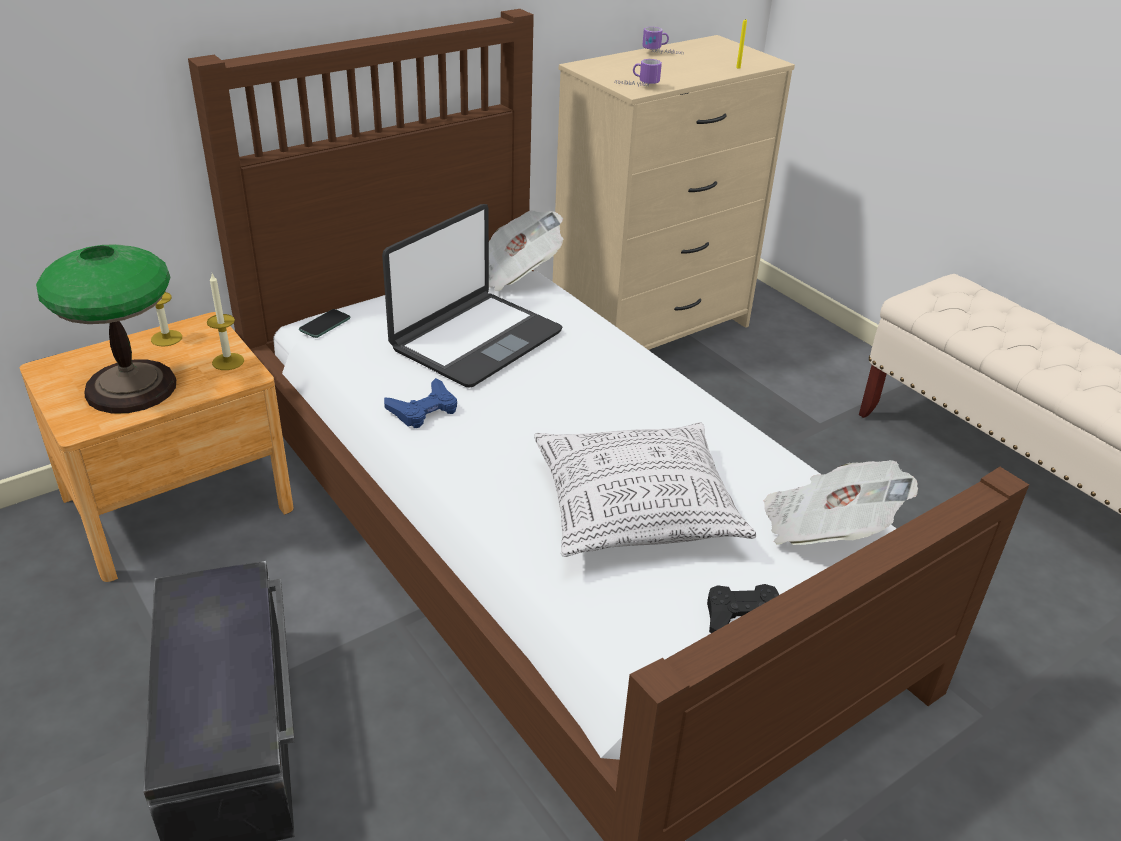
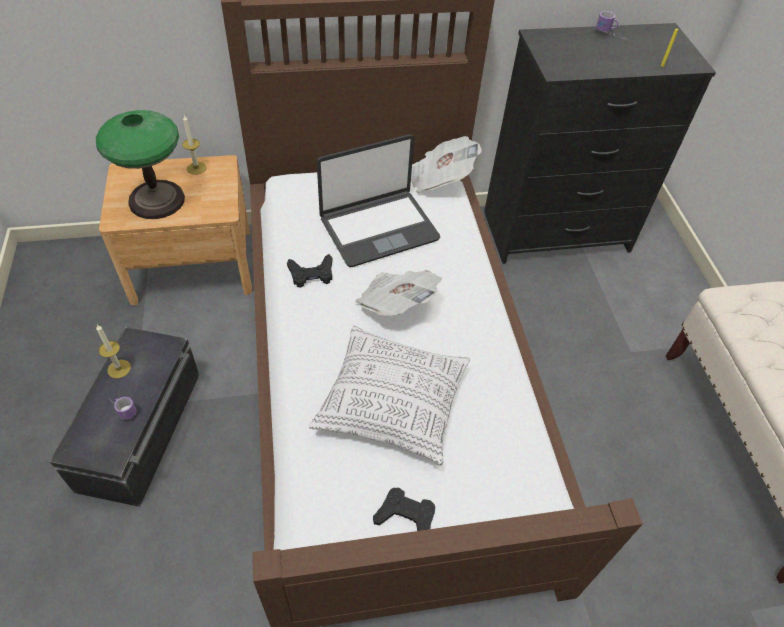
camera: 25 degrees right, 15 degrees up
(228, 361) = (219, 197): candle -> candle (119, 369)
(325, 324) = (294, 185): phone -> none
(424, 410) = (311, 274): blue game controller -> black game controller
(636, 86) = (561, 67): mug -> mug (122, 409)
(651, 329) = (556, 232): beige dresser -> black dresser
(826, 529) = (510, 472): newspaper -> newspaper (396, 304)

